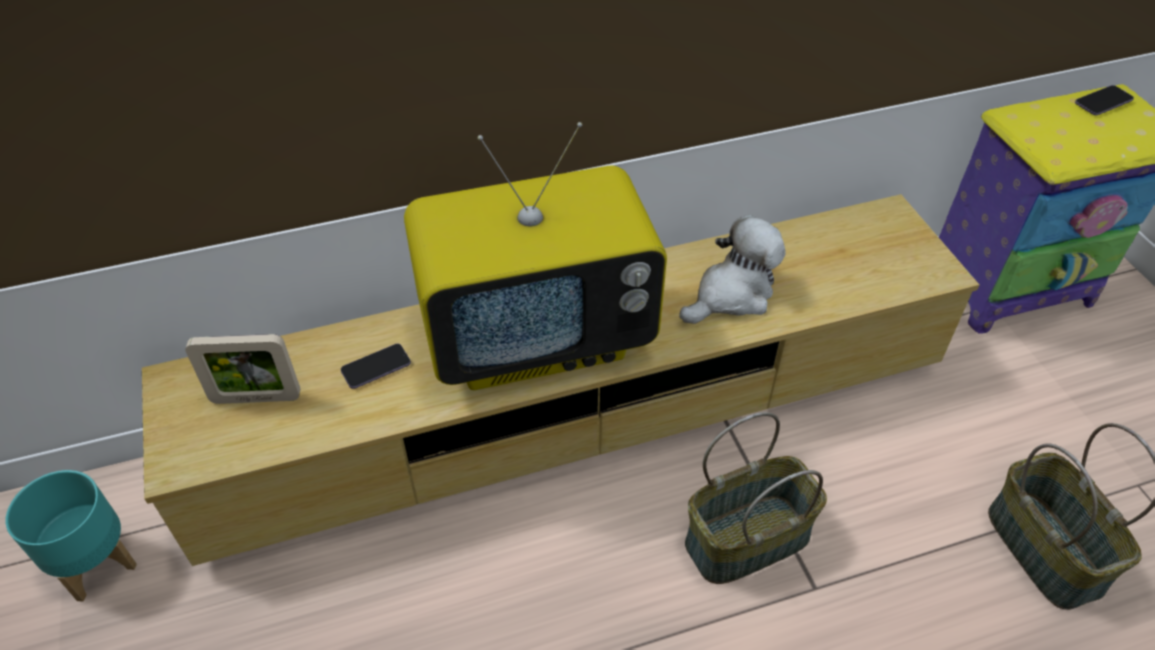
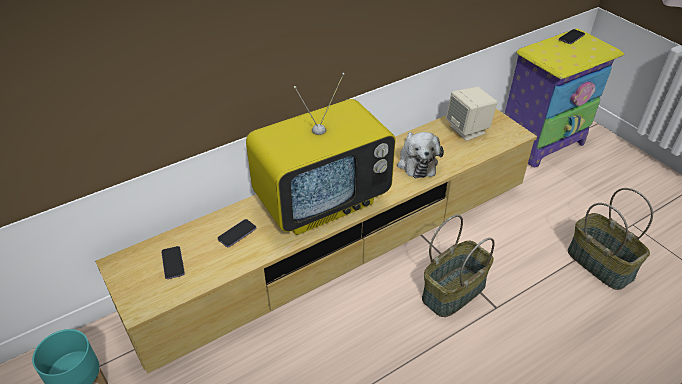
camera: 15 degrees left, 5 degrees down
(256, 398) = (173, 263): picture frame -> phone
(732, 294) = (416, 162): plush toy -> plush toy turned 135 degrees clockwise
(849, 249) = (468, 130): none -> beige speaker

